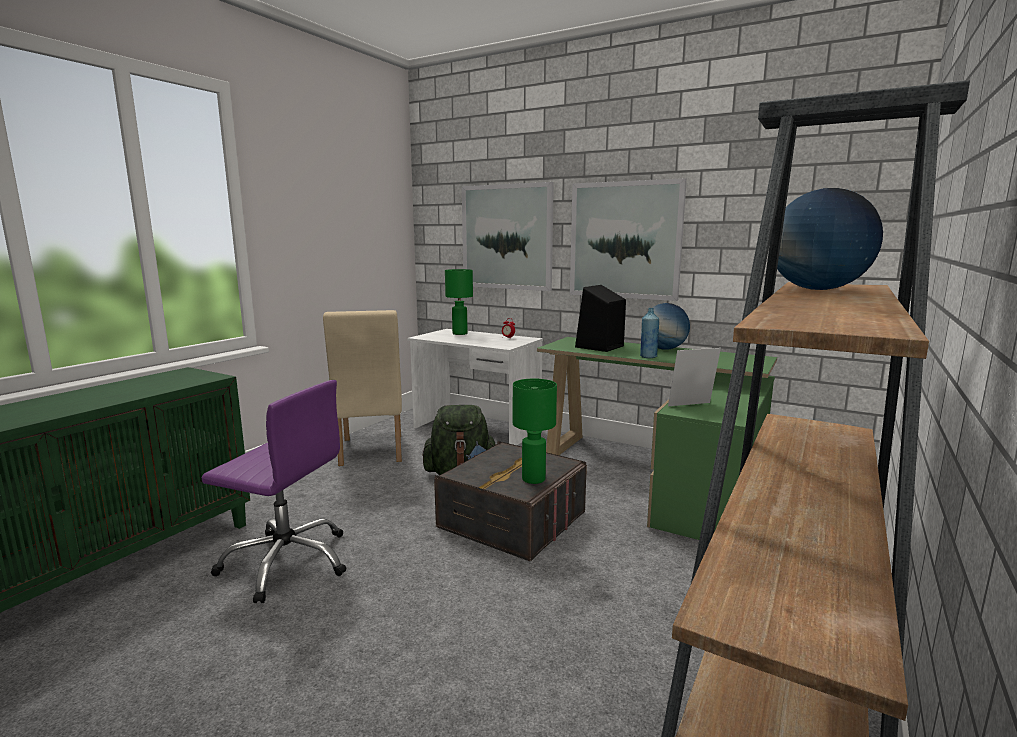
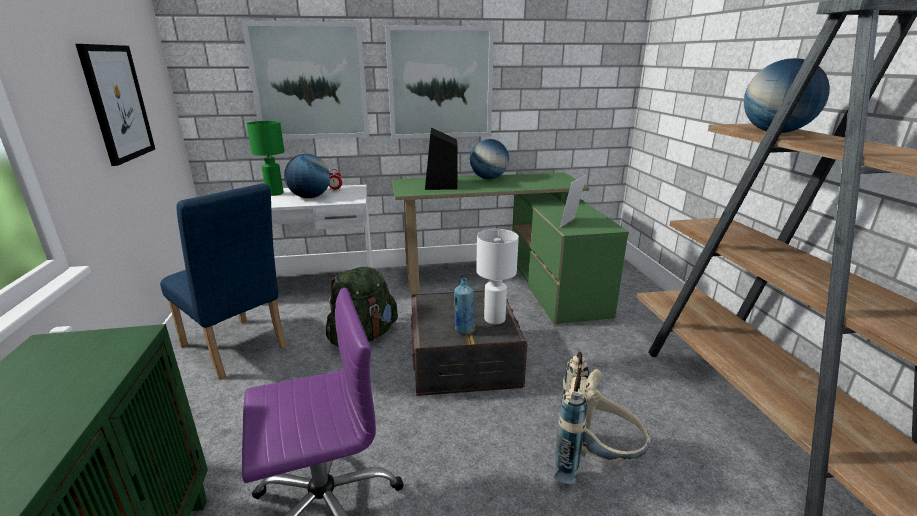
camera: 40 degrees left, 10 degrees up
(344, 246) = (117, 103): none -> picture
(370, 452) = (237, 350): beige chair -> blue chair
(478, 339) = (310, 197): none -> globe
(499, 644) = (594, 463): none -> beige backpack
(533, 479) = (495, 319): green table lamp -> white table lamp
(648, 357) = (495, 188): blue bottle -> blue bottle (464, 330)

